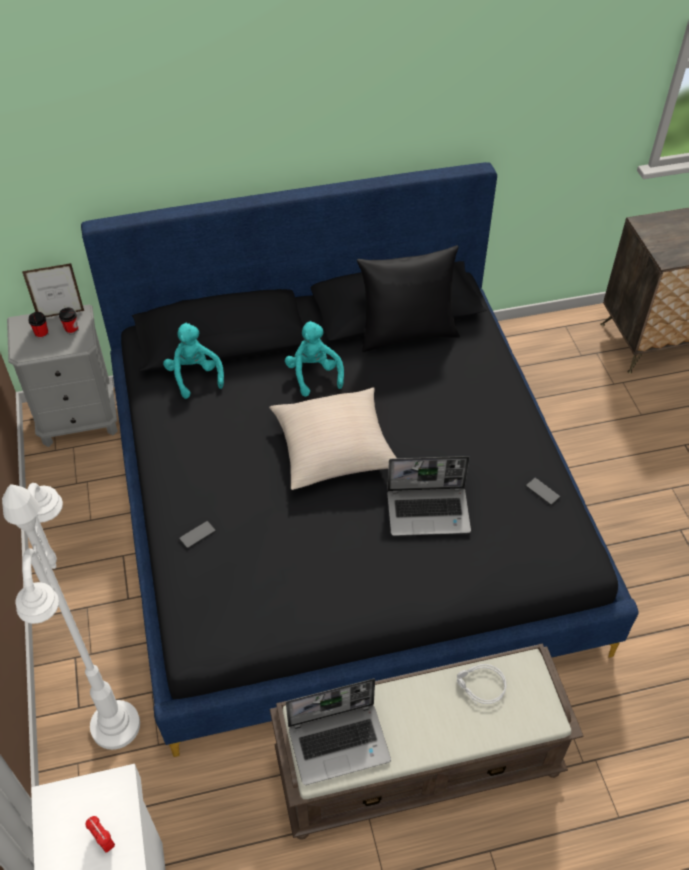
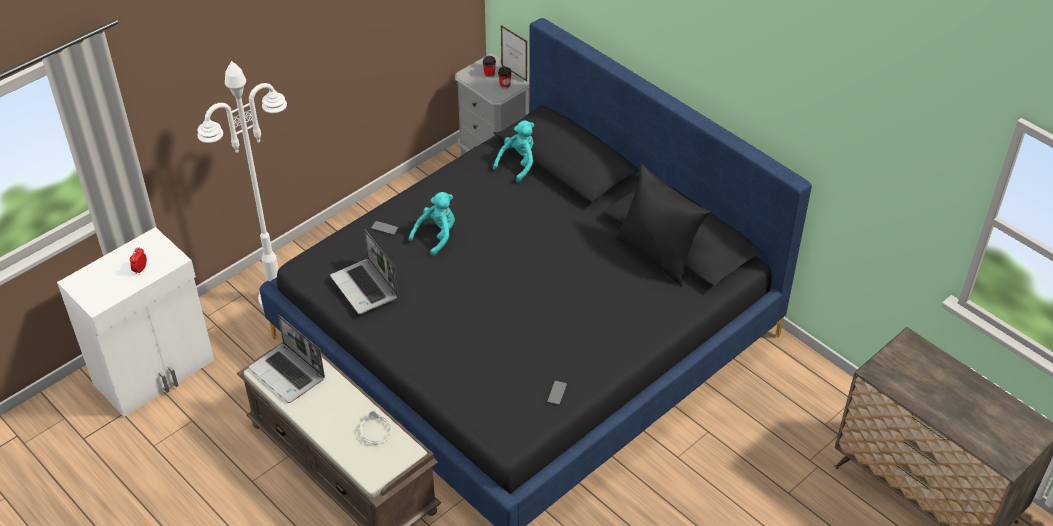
camera: 60 degrees right, 5 degrees down
(314, 374) = (571, 222): turquoise plush toy -> turquoise plush toy (437, 236)
(334, 449) = (507, 262): beige pillow -> none
(429, 511) = (489, 335): laptop -> laptop (365, 288)

